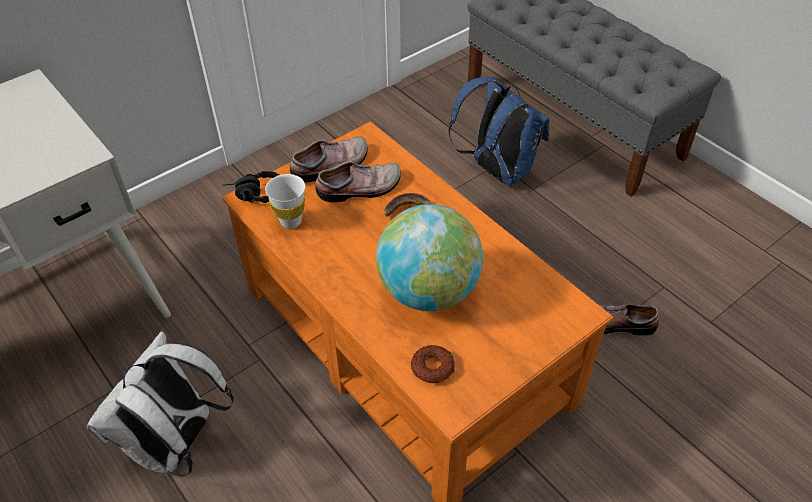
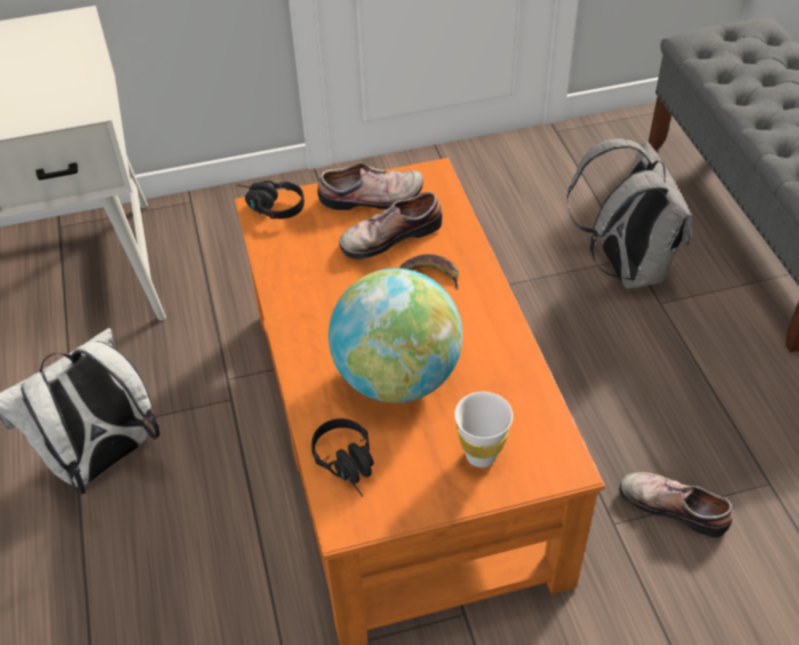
camera: 25 degrees right, 0 degrees up
(291, 221) = (290, 248): white cup -> white cup (481, 455)
(360, 189) = (388, 235): shoe -> shoe turned 150 degrees clockwise
(432, 367) = (350, 466): donut -> black headphones
(496, 171) = (625, 266): blue backpack -> grey backpack

